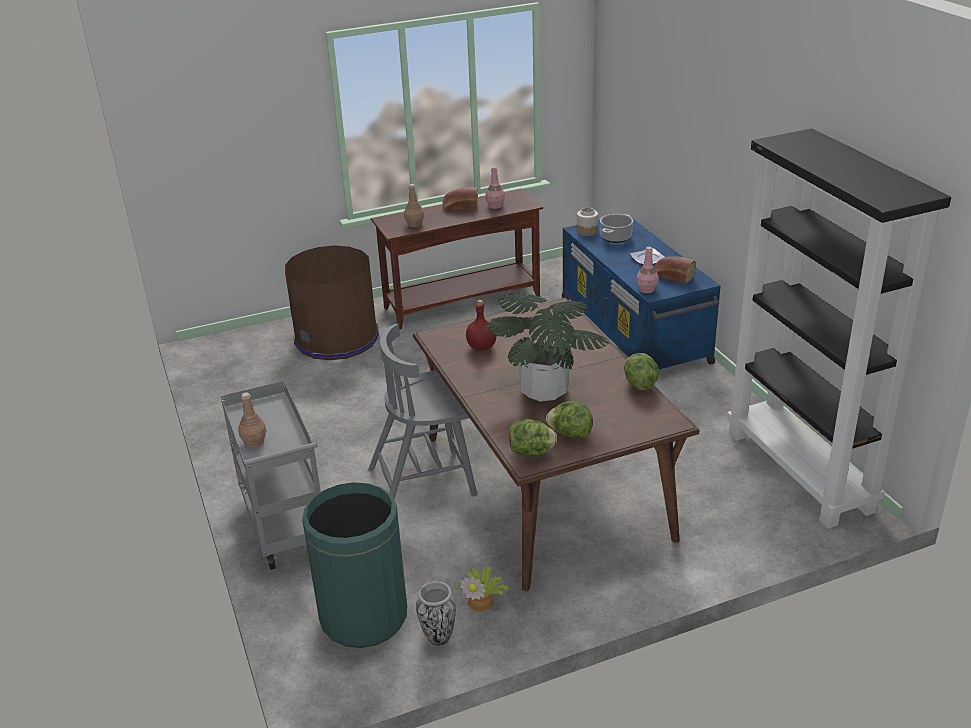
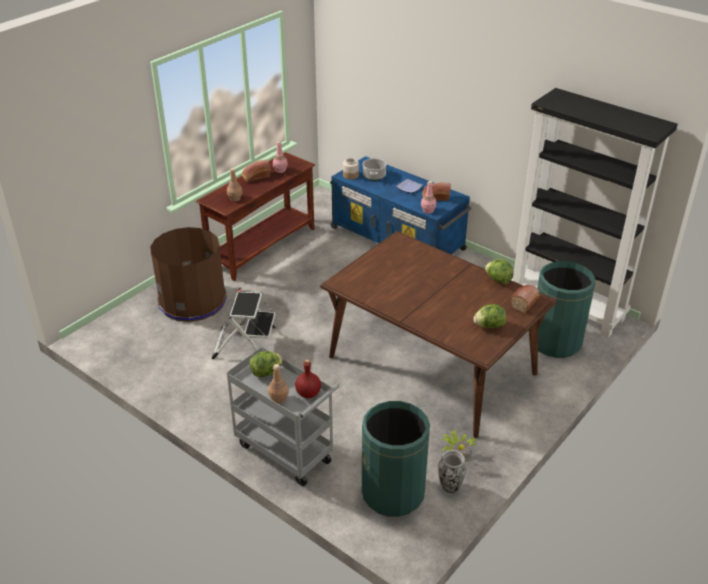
camera: 30 degrees left, 5 degrees up
(351, 398) = (245, 344): none -> step ladder
(424, 481) = (351, 387): grey chair -> none
(482, 347) = (378, 282): red bottle -> red bottle (308, 393)
(532, 452) = (478, 346): lettuce -> lettuce (267, 372)
(544, 391) = (446, 301): potted plant -> none
(649, 420) = (525, 302): none -> bread
(742, 510) = (555, 342): none -> green trash can

